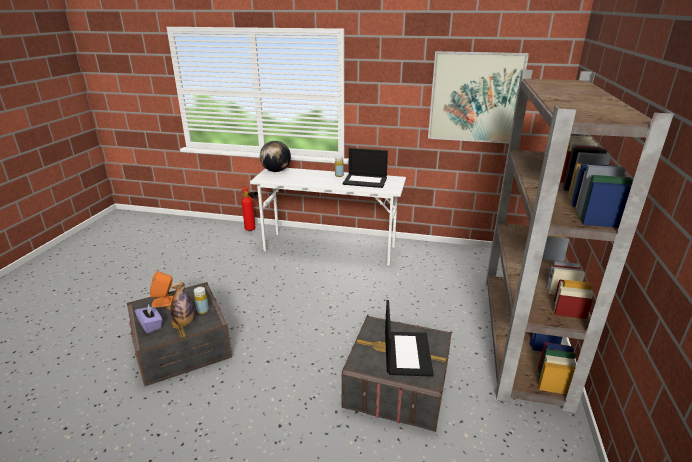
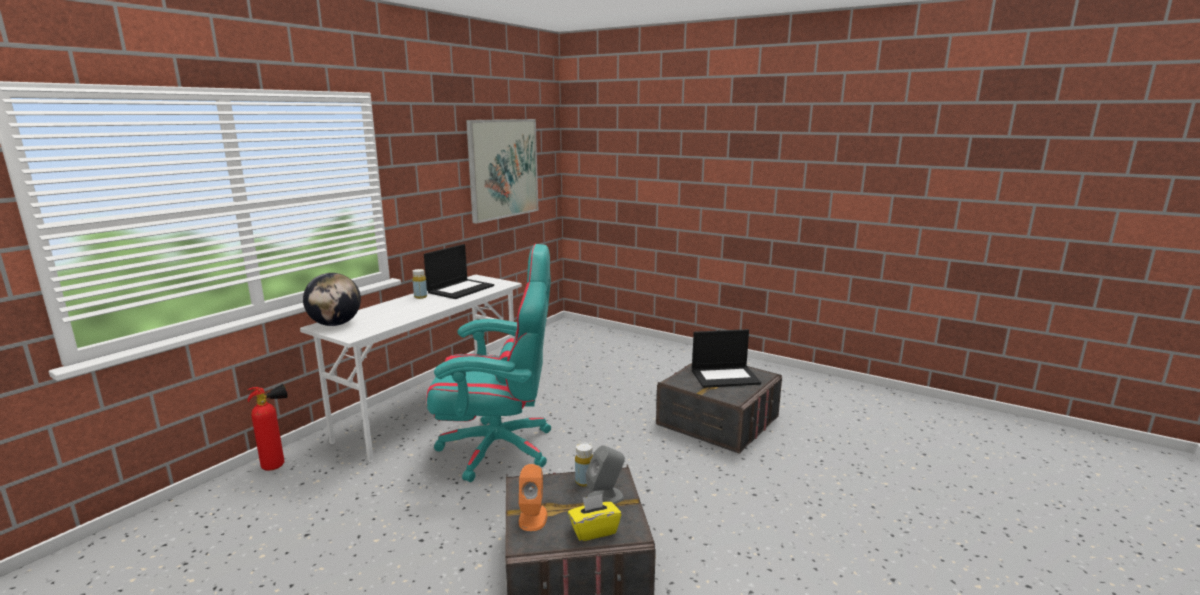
camera: 70 degrees left, 10 degrees down
(151, 325) = (594, 530): purple tissue box -> yellow tissue box
(185, 322) = (605, 498): bottle -> grey speaker
(294, 284) = (496, 449): none -> turquoise office chair
(406, 353) = (725, 376): laptop -> laptop turned 150 degrees clockwise
(522, 335) = (677, 356): brown bookcase -> none

